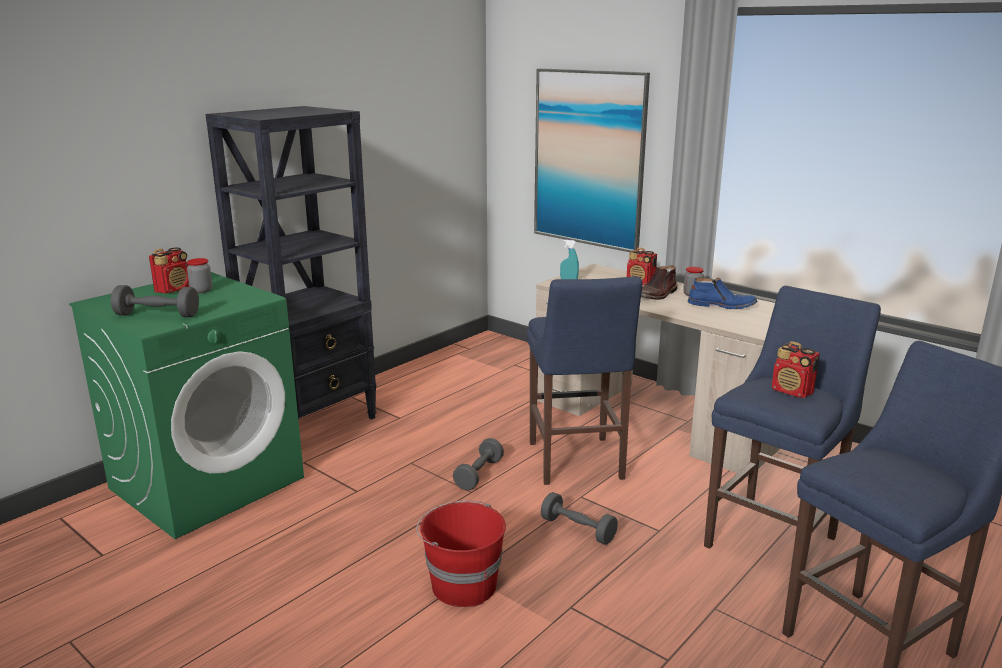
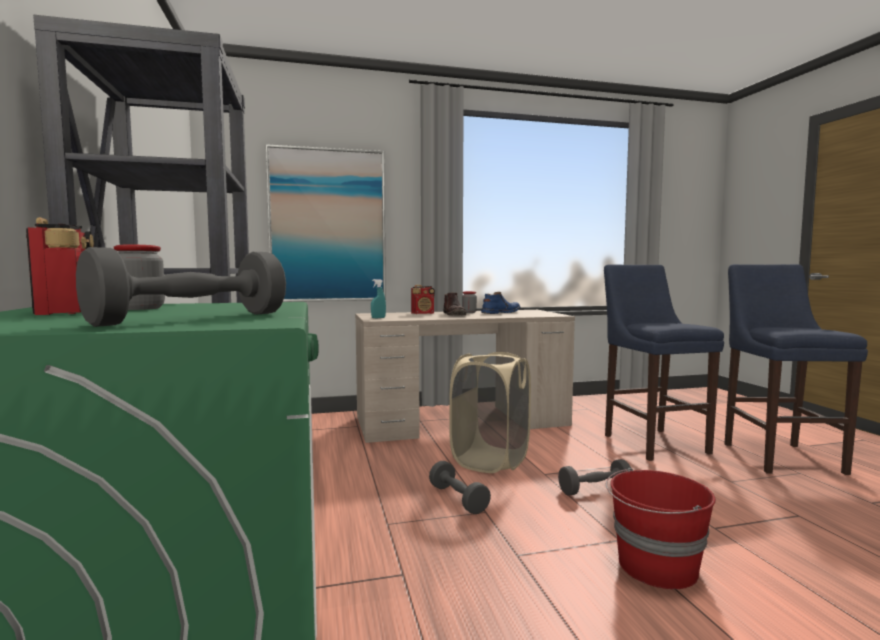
camera: 55 degrees left, 15 degrees down
(576, 463) = (490, 460): blue stool -> beige laundry basket
(792, 391) = (664, 322): radio -> none

